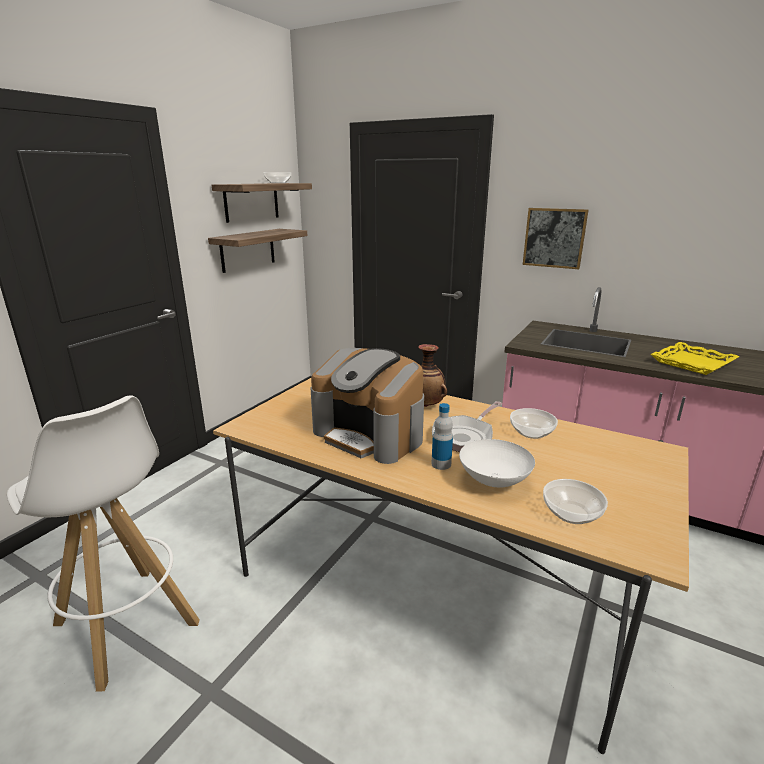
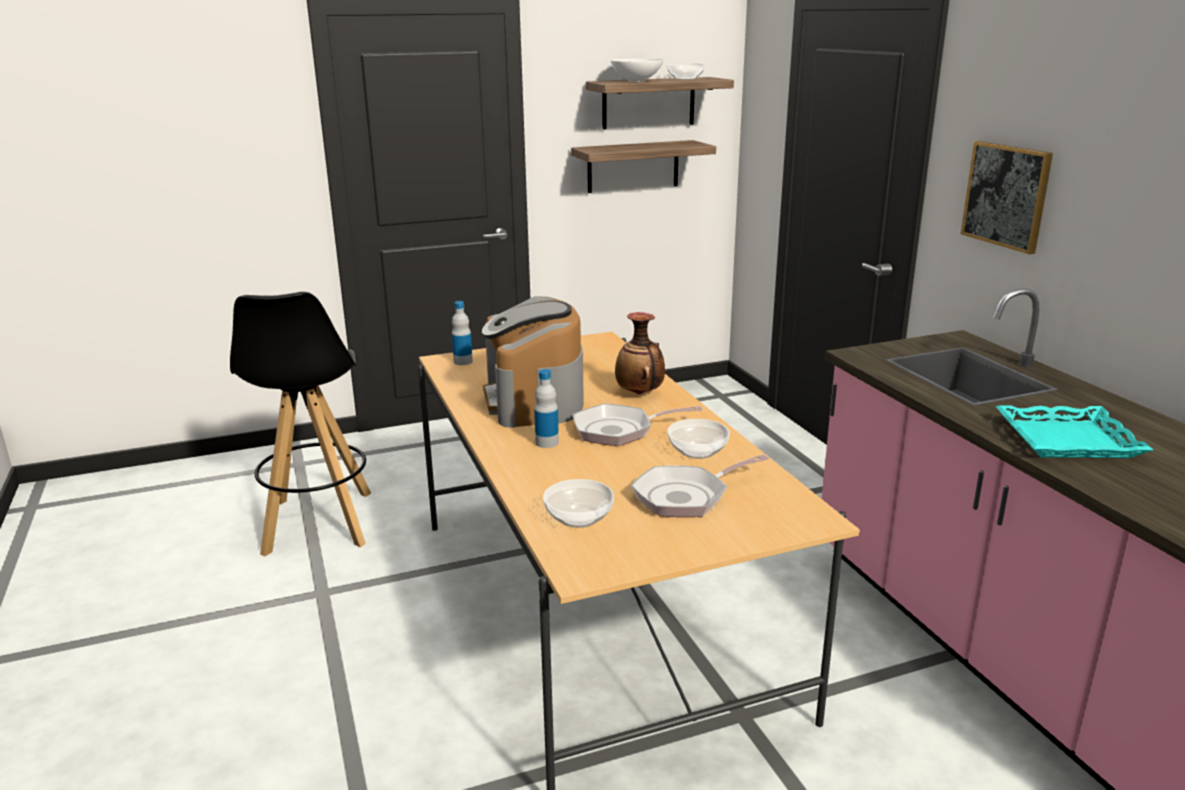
camera: 40 degrees right, 0 degrees up
(127, 624) = (318, 523): white stool -> black stool
(260, 422) = (463, 362): none -> bottle
(492, 480) = (565, 470): white bowl -> white bowl (636, 81)
(588, 466) = (686, 496): none -> frying pan
(693, 363) = (1067, 441): yellow tray -> turquoise tray

